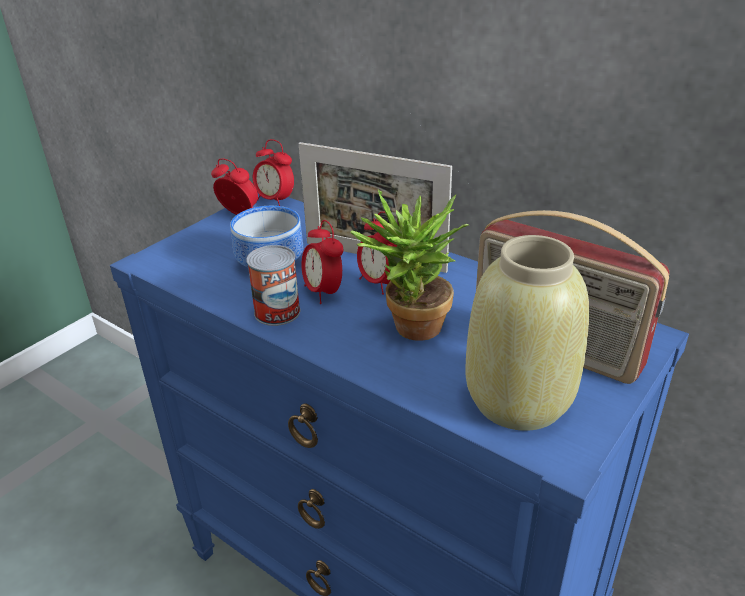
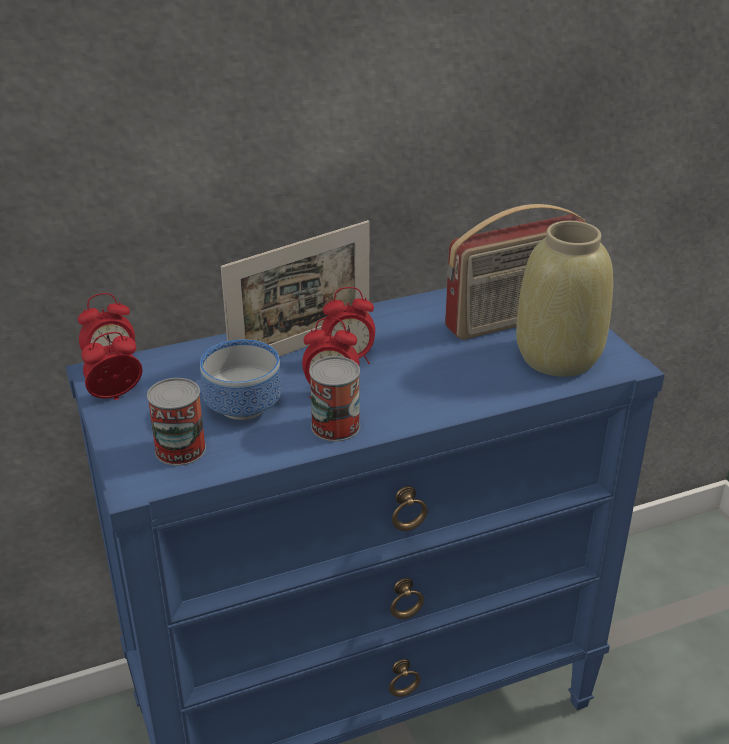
camera: 60 degrees left, 0 degrees up
(196, 260) = (180, 449): none -> can
(409, 330) = (432, 370): potted plant -> none

